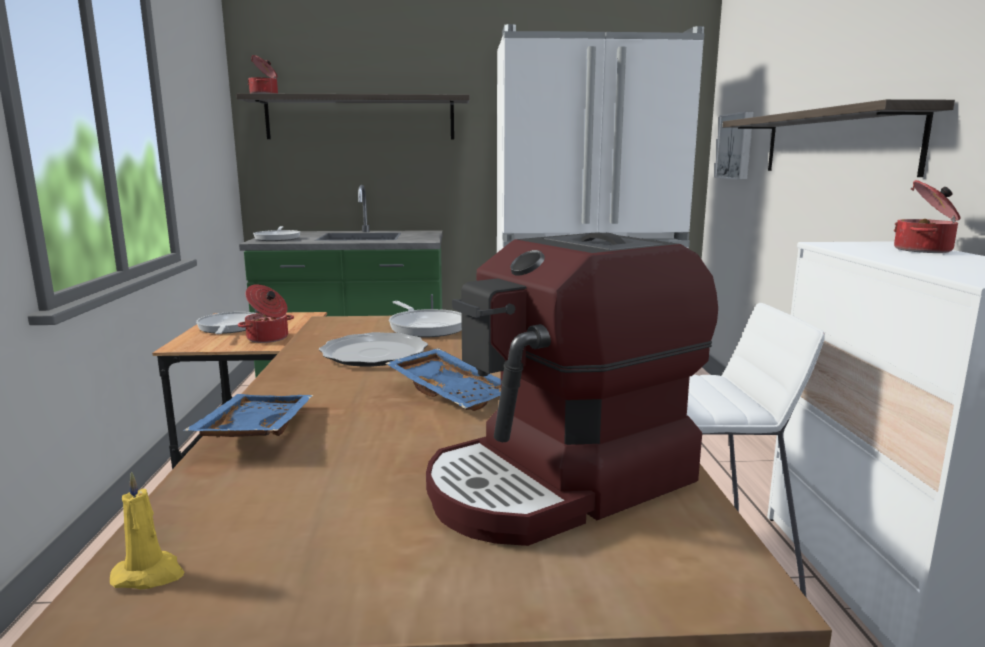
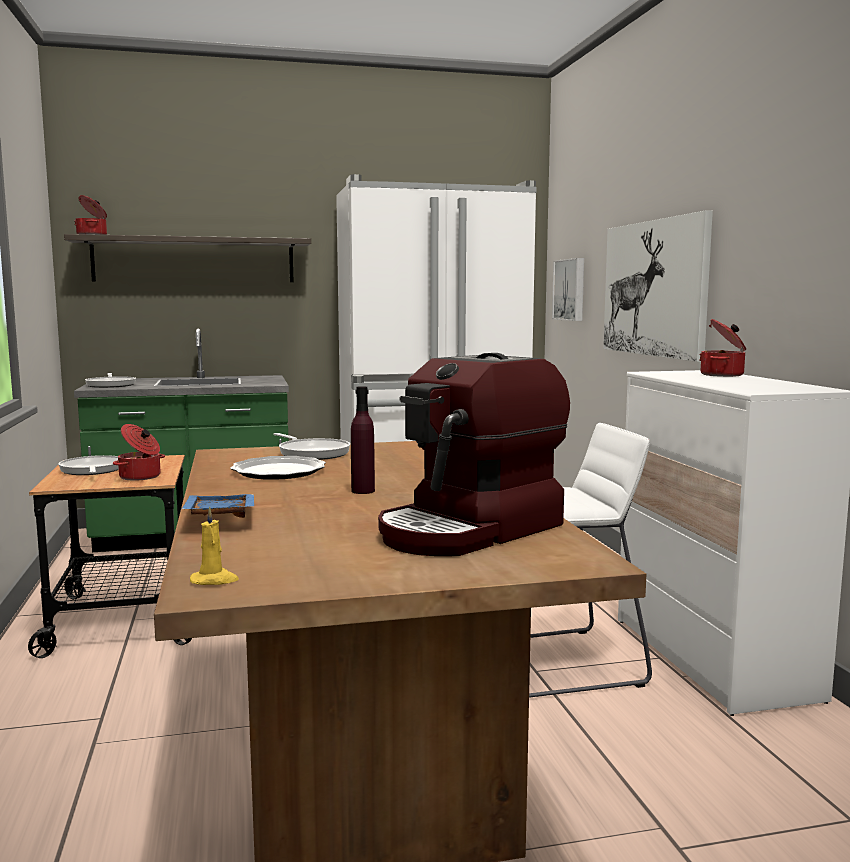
camera: 10 degrees left, 5 degrees down
(452, 392) = (363, 491): blue tray -> purple bottle
(834, 143) = (654, 288): shelf -> picture

